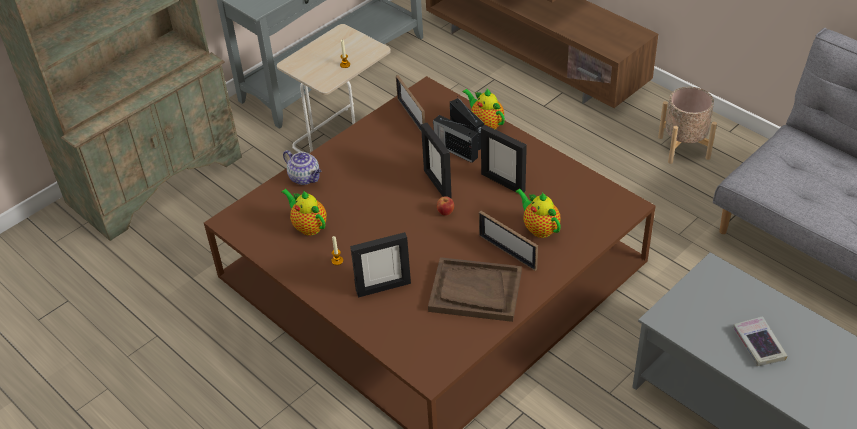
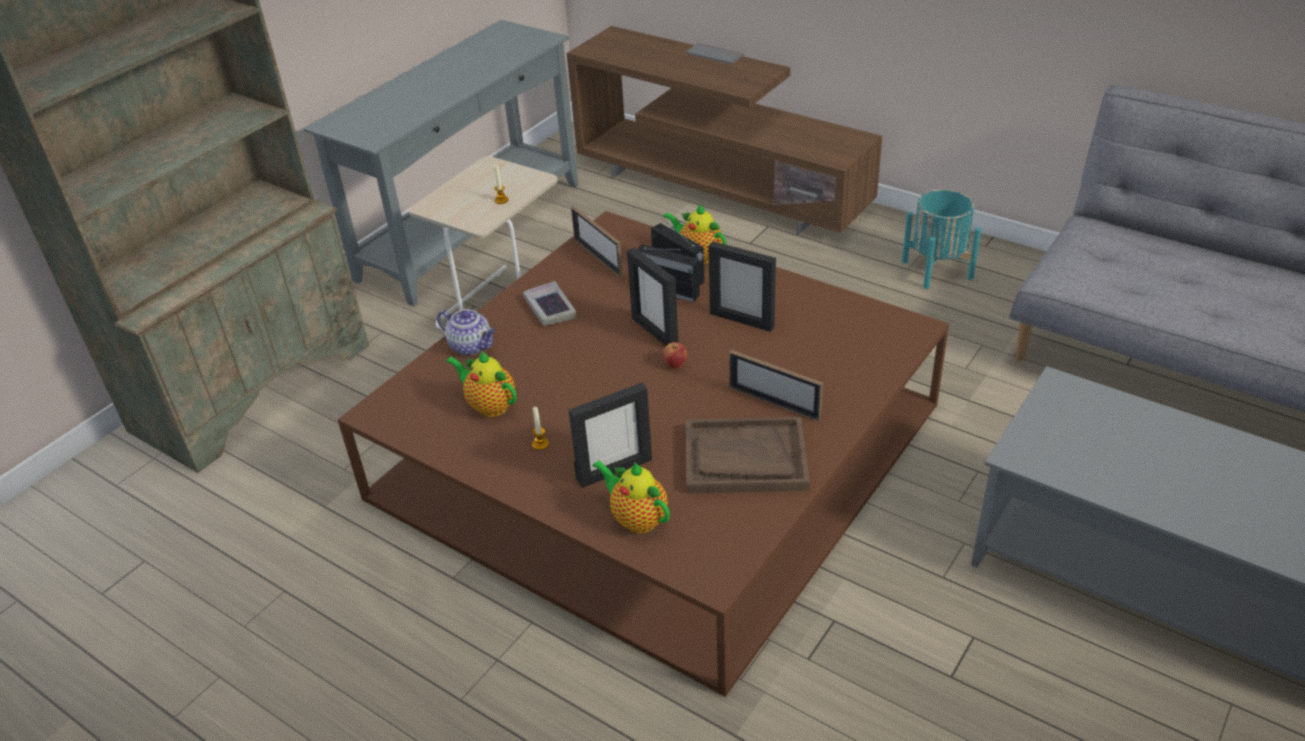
camera: 10 degrees left, 5 degrees down
(539, 228) = (807, 369): teapot -> teapot (637, 518)
(683, 147) = (937, 269): beige planter -> turquoise planter
(758, 344) = (1157, 471): book -> book (550, 308)

